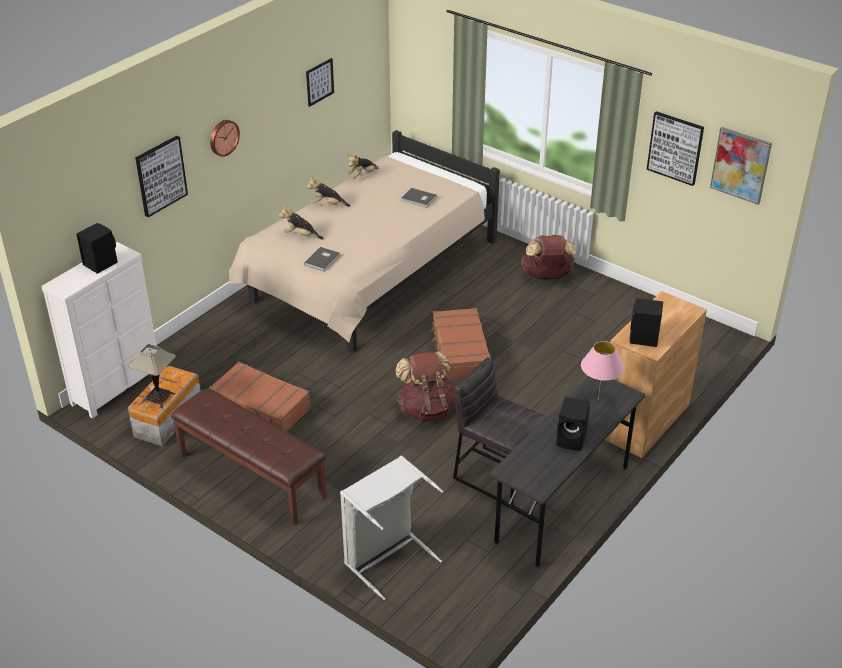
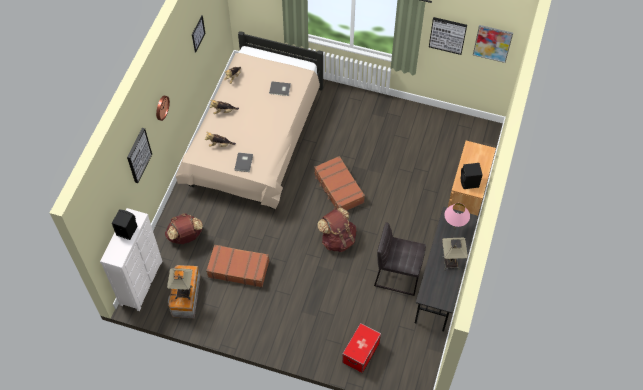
camera: 20 degrees left, 20 degrees up
(250, 476) = (258, 322): brown bench -> none
(387, 557) = (360, 352): grey laundry basket -> storage box
(546, 276) = (366, 109): brown backpack -> brown backpack (185, 236)
(572, 439) = (451, 262): black speaker -> table lamp

